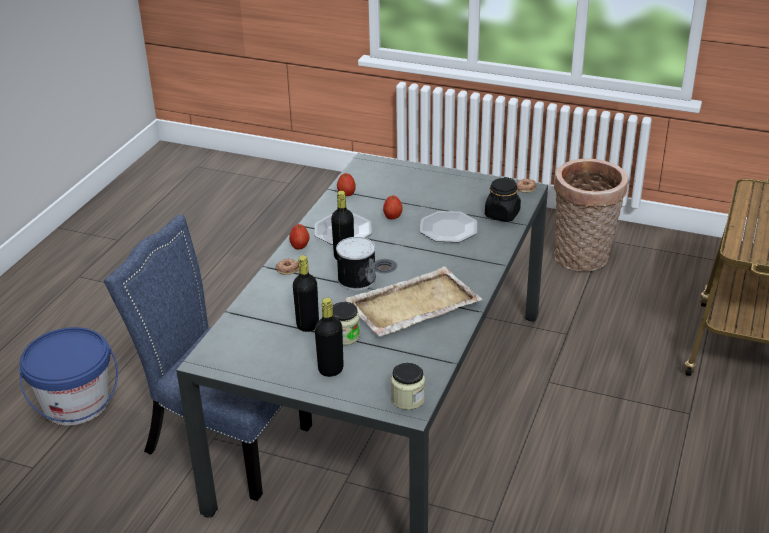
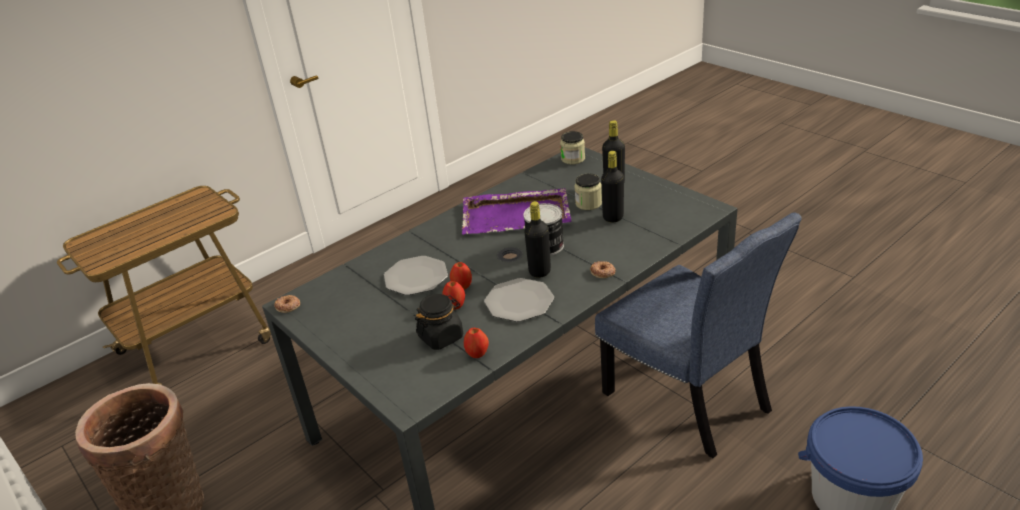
camera: 150 degrees left, 0 degrees up
(300, 247) = (576, 294): apple -> apple (462, 286)
(412, 305) = (517, 215): beige tray -> purple tray
(502, 214) = (350, 280): black jar -> black jar (441, 337)

